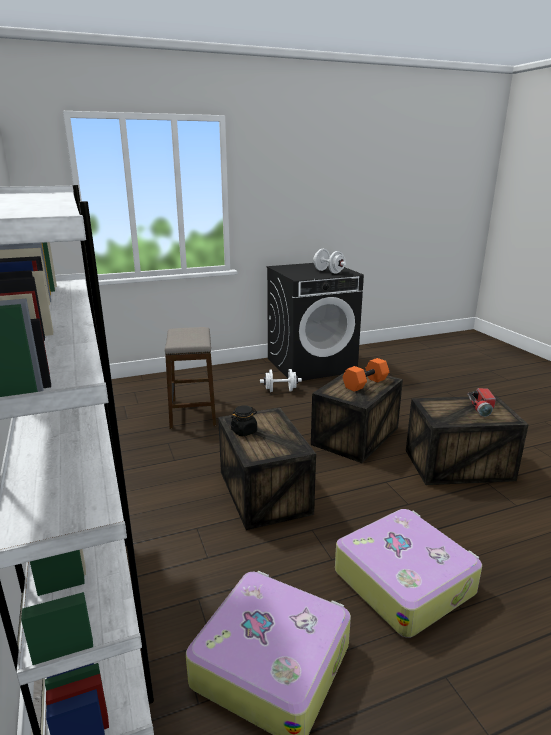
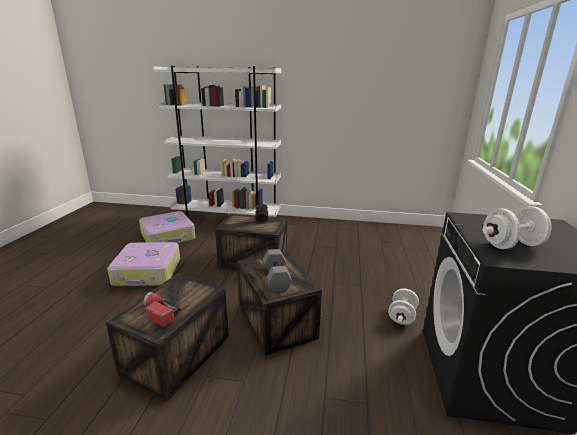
camera: 120 degrees right, 0 degrees up
(193, 412) = (376, 263): stool -> none
(365, 384) = (275, 278): orange dumbbell -> grey dumbbell

